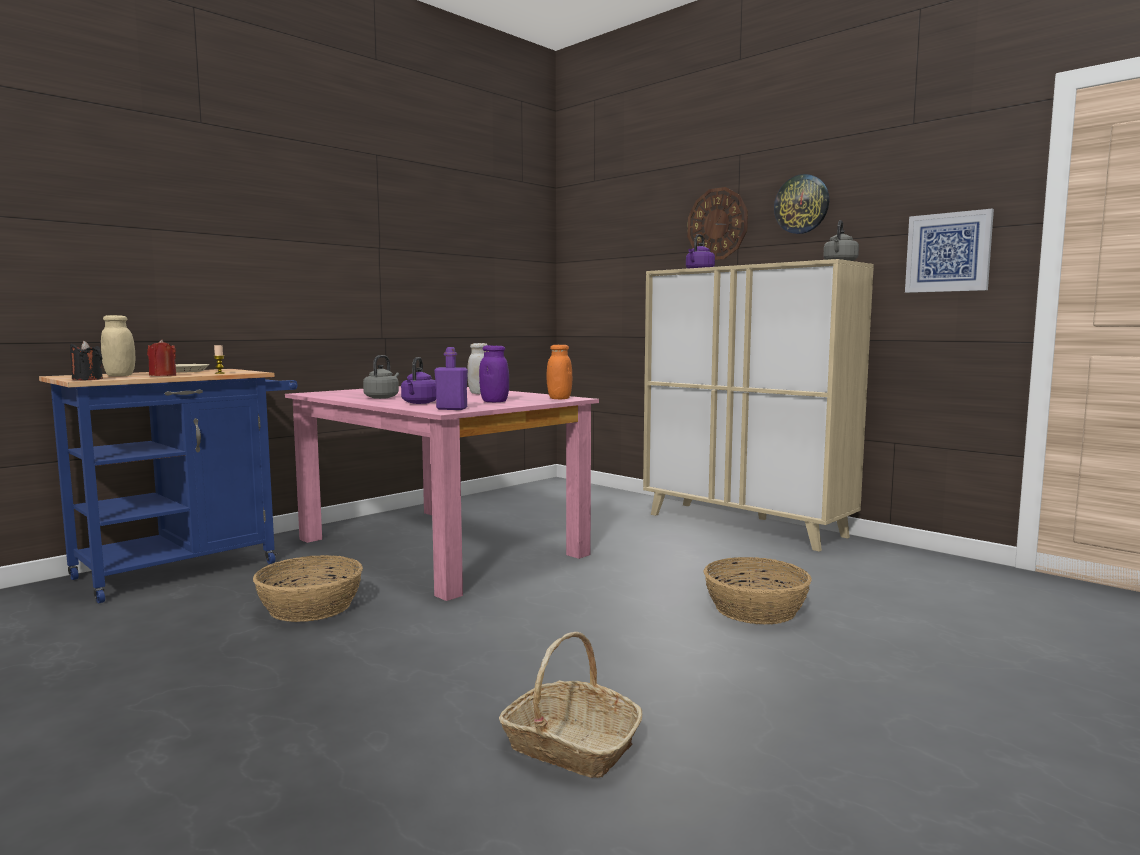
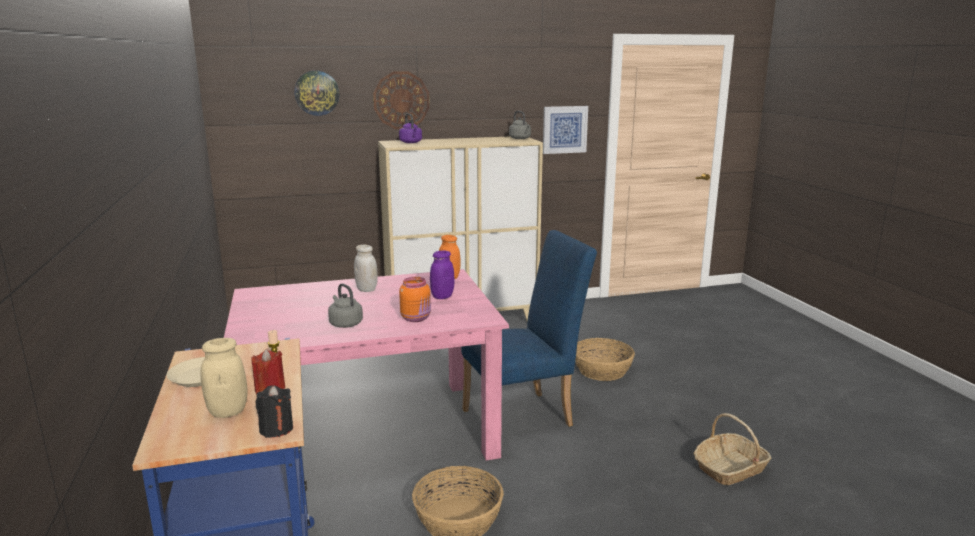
camera: 60 degrees left, 10 degrees up
(419, 403) = (416, 318): purple kettle -> orange jar
(451, 409) = (475, 315): purple bottle -> none
(556, 593) = (525, 416): none -> blue chair
(802, 204) = (471, 91): wall clock -> wall clock (317, 93)

